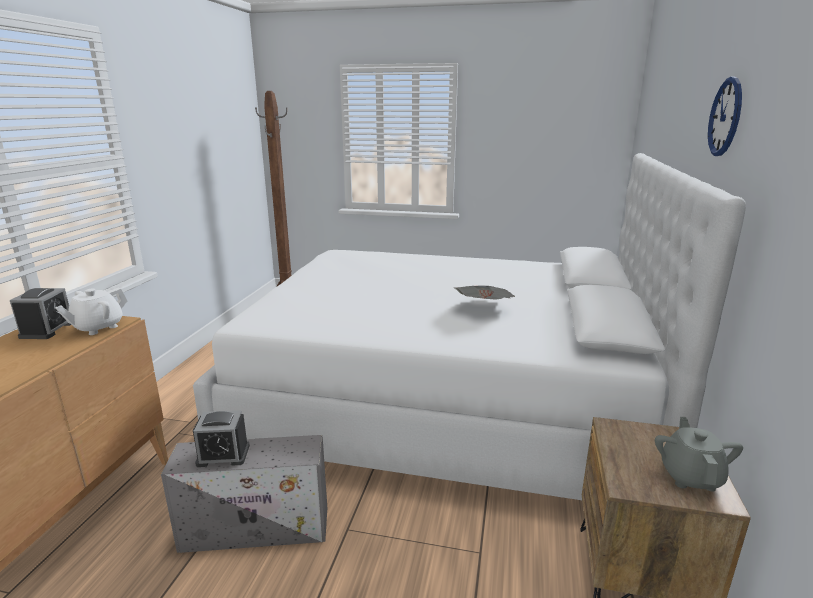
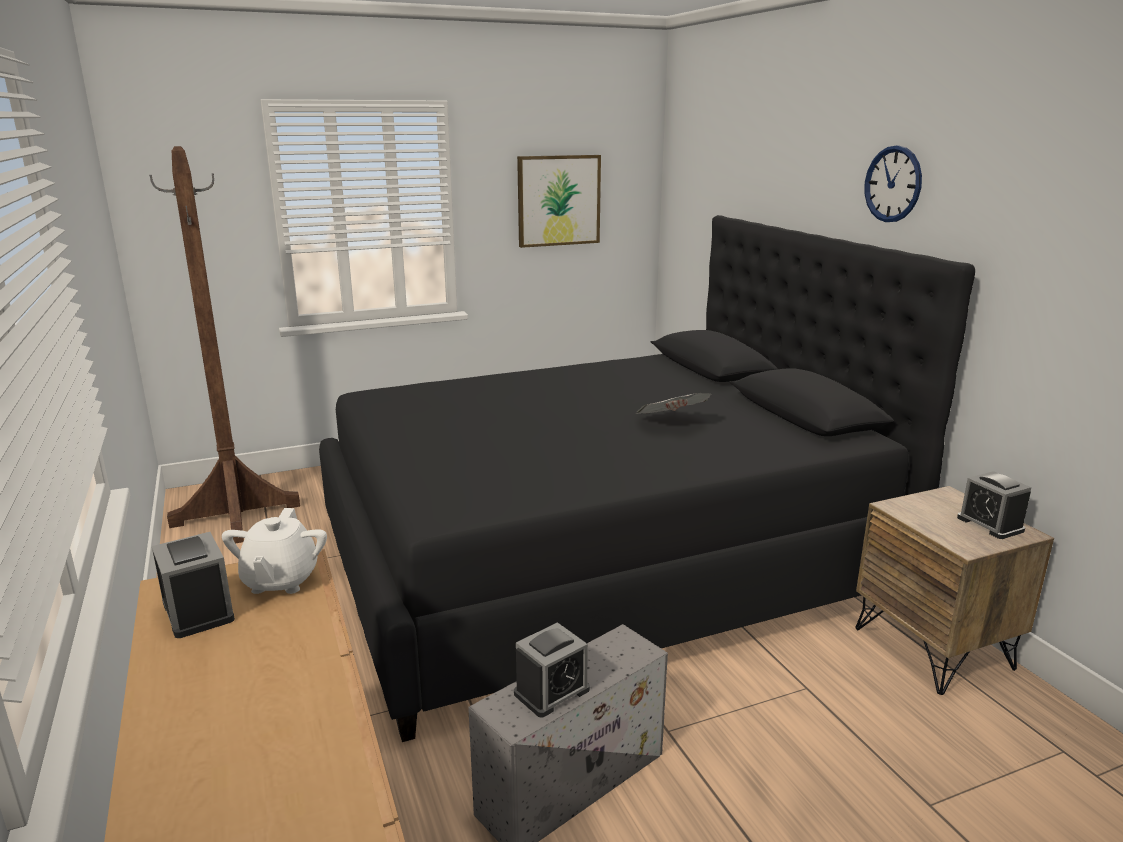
camera: 35 degrees left, 0 degrees up
(445, 402) = (599, 559): white bed -> black bed
(538, 138) = (558, 200): none -> picture
(690, 476) = (990, 524): grey teapot -> alarm clock

